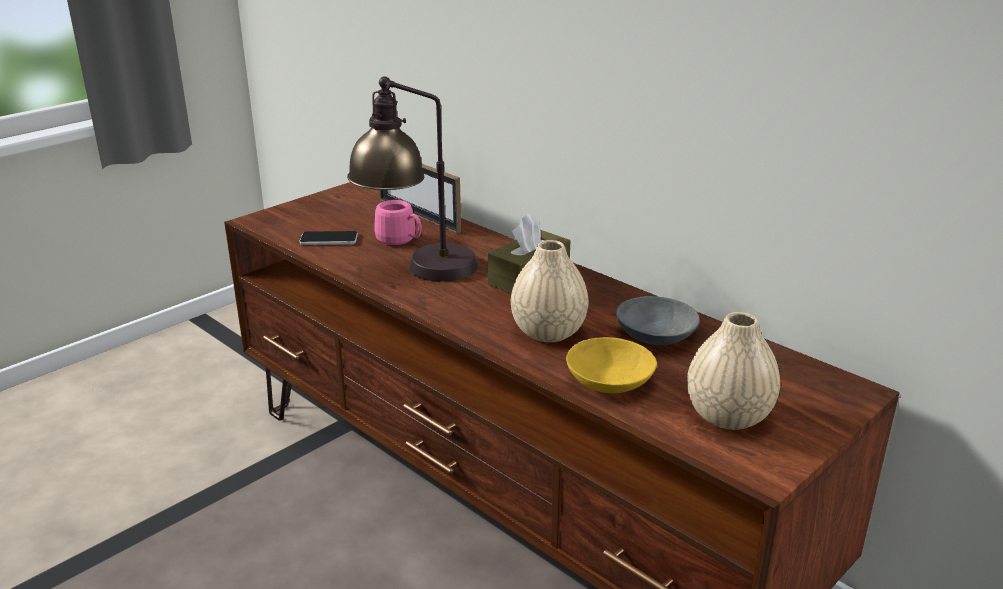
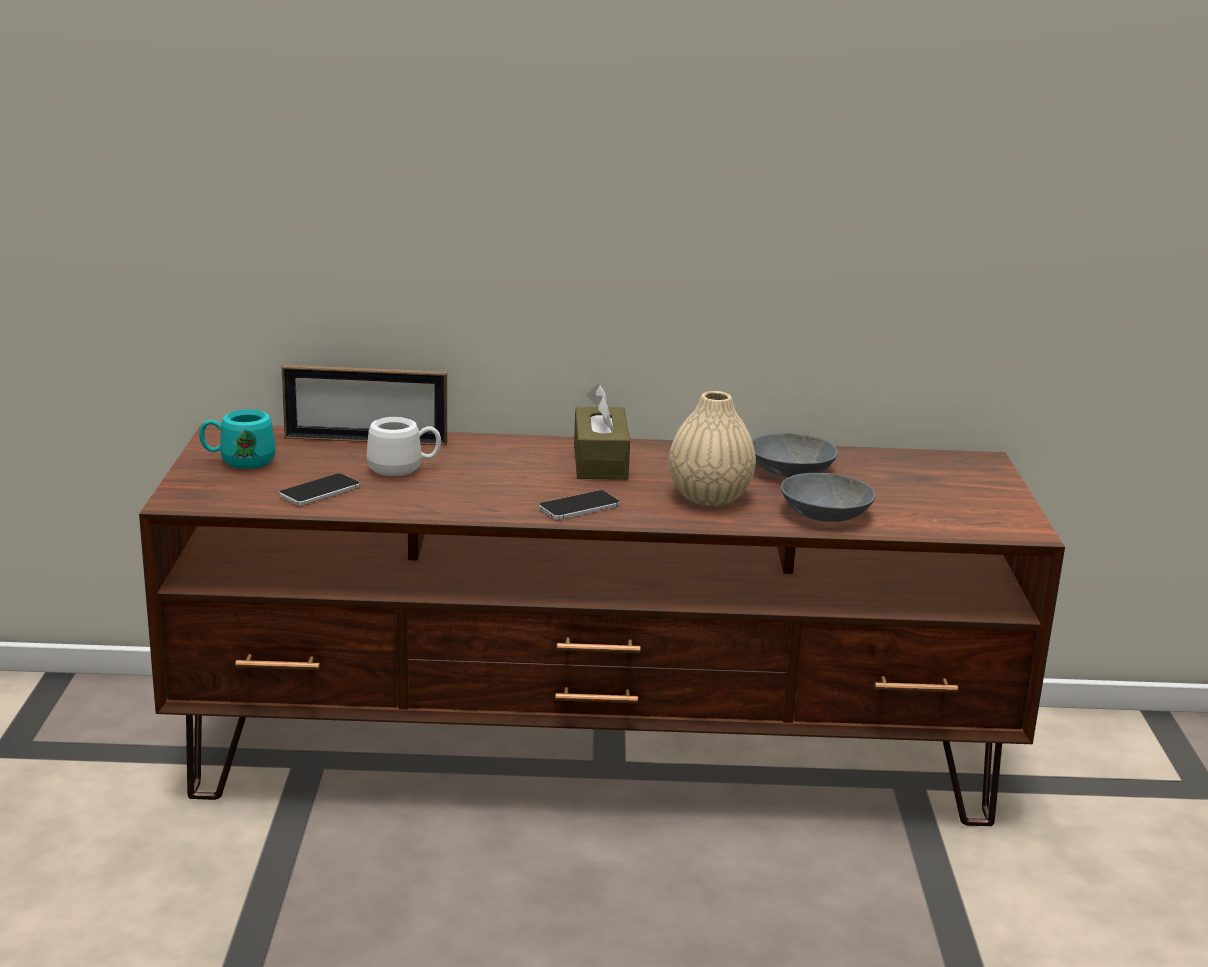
camera: 45 degrees left, 5 degrees down
(328, 207) = (238, 462): none -> turquoise mug
(401, 241) = (404, 469): pink mug -> white mug
(418, 271) = (487, 489): table lamp -> none
(447, 305) = (579, 506): none -> phone
(610, 382) = (827, 514): yellow bowl -> grey bowl
(728, 416) = (942, 505): beige vase -> none

